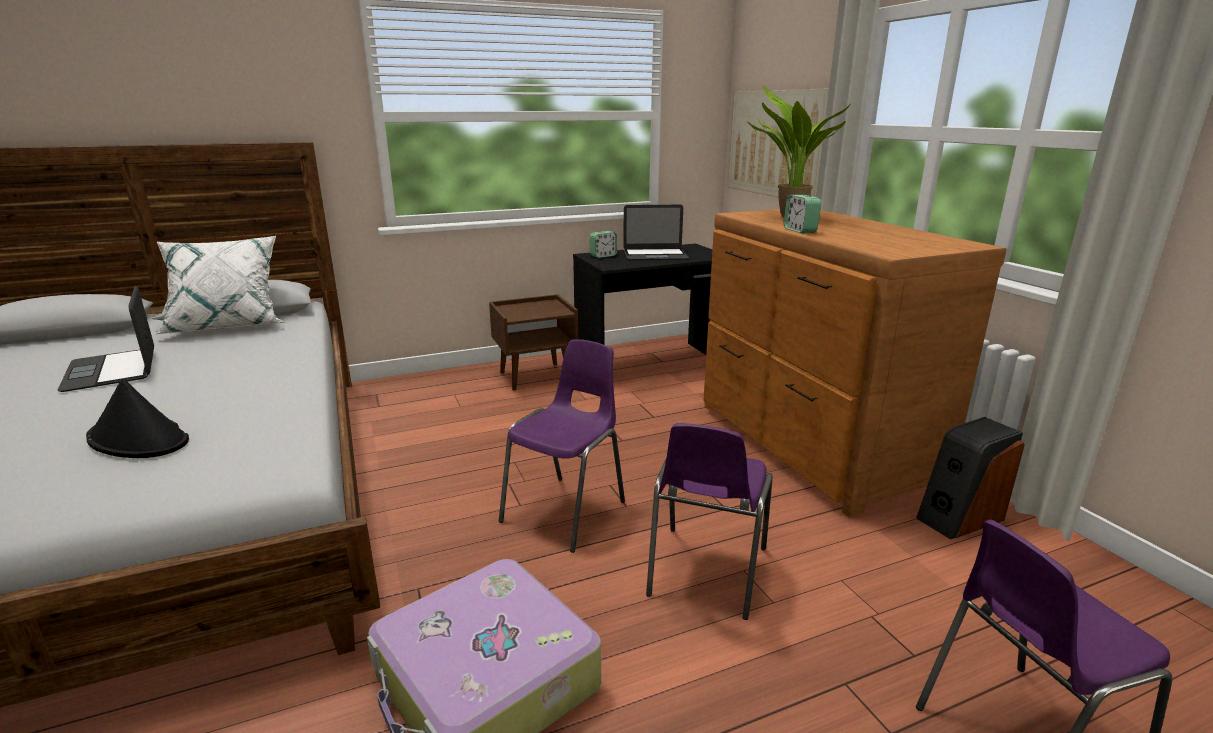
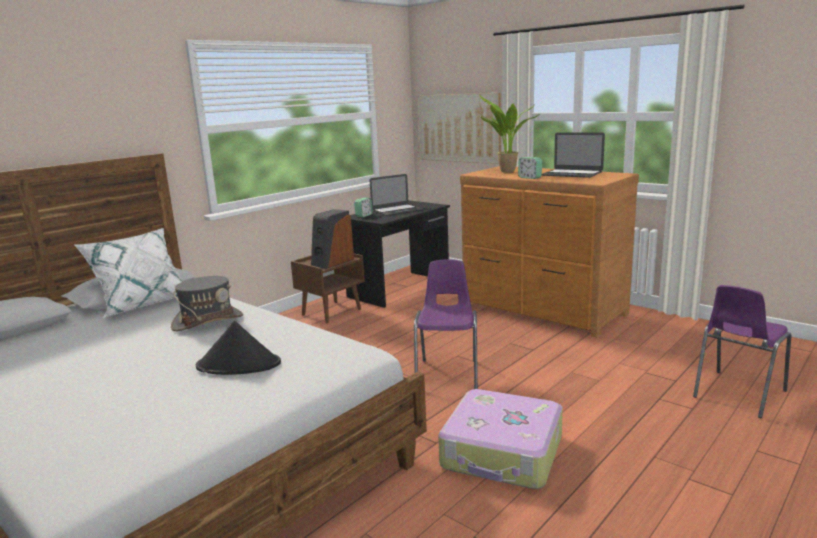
camera: 25 degrees left, 5 degrees down
(112, 369) = (116, 342): laptop -> laptop (572, 174)
(233, 365) = (208, 321): none -> grey hat
(705, 573) = (555, 378): purple chair -> none
(959, 518) = (644, 324): speaker -> speaker (332, 262)

